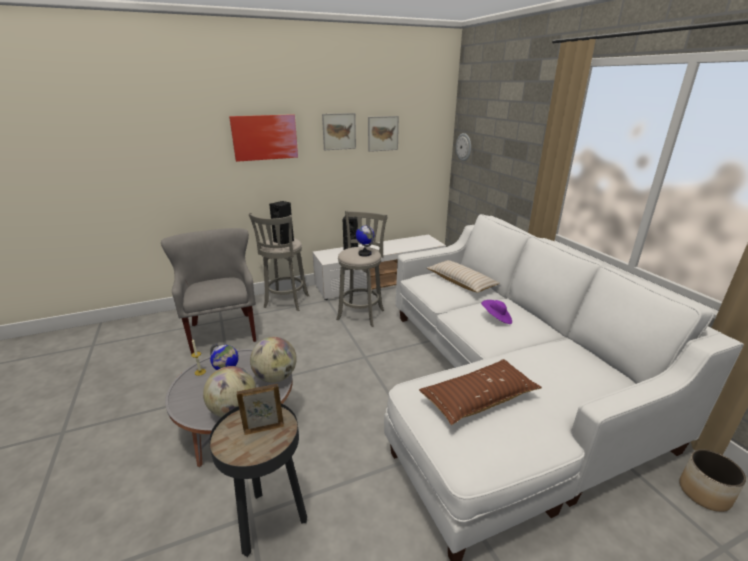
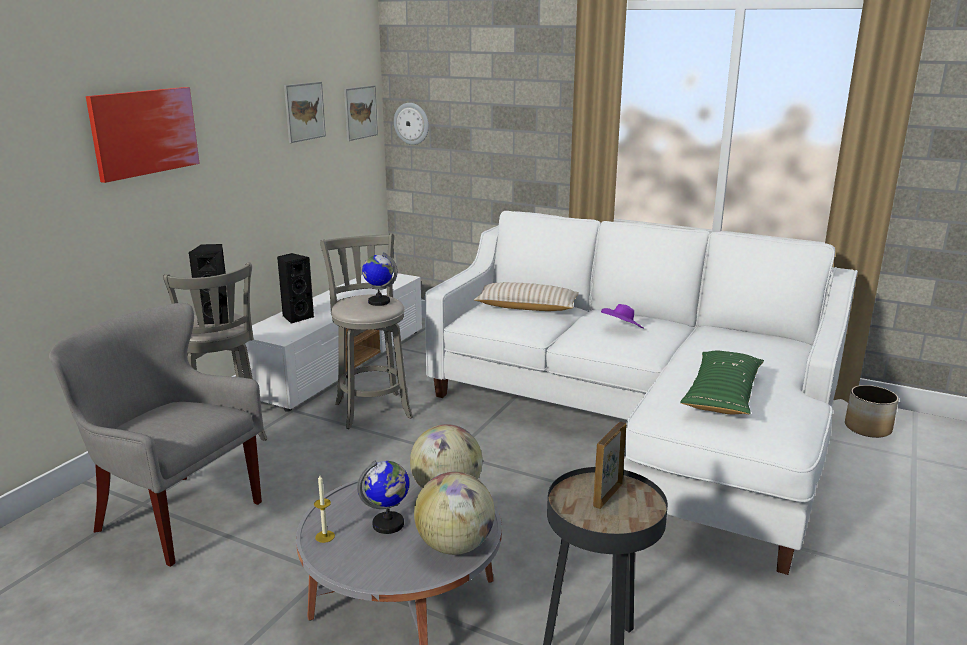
camera: 40 degrees left, 5 degrees down
(339, 131) = (249, 112): picture -> picture (360, 112)
(478, 399) = (722, 394): brown pillow -> green pillow

